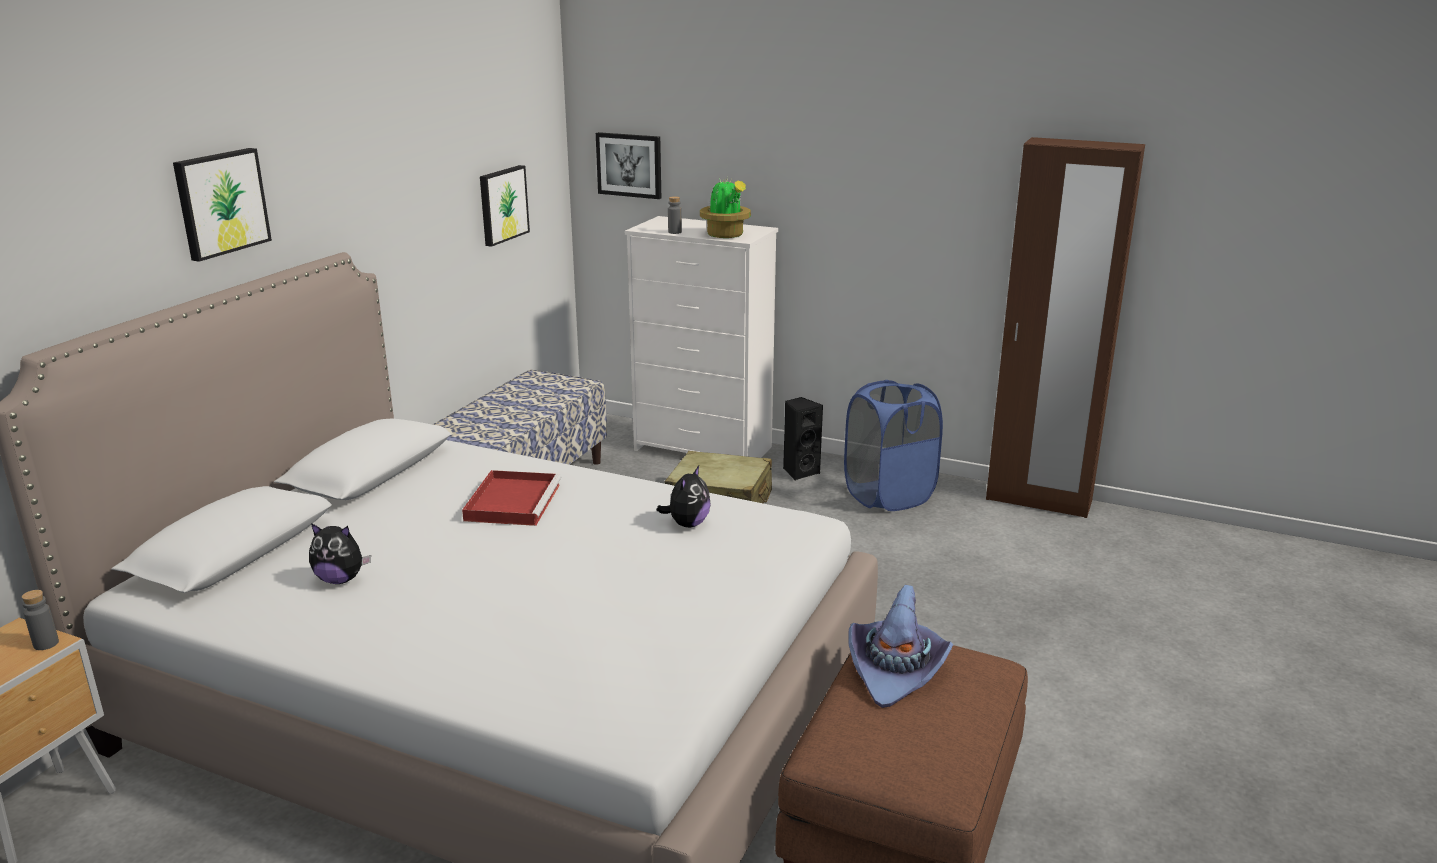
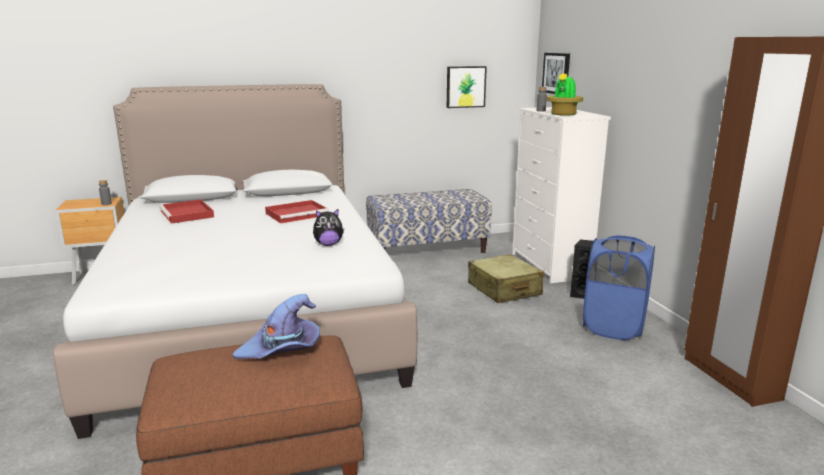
camera: 50 degrees right, 5 degrees down
(220, 203) = (255, 46): picture -> none
(340, 579) = (187, 214): plush toy -> red tray

